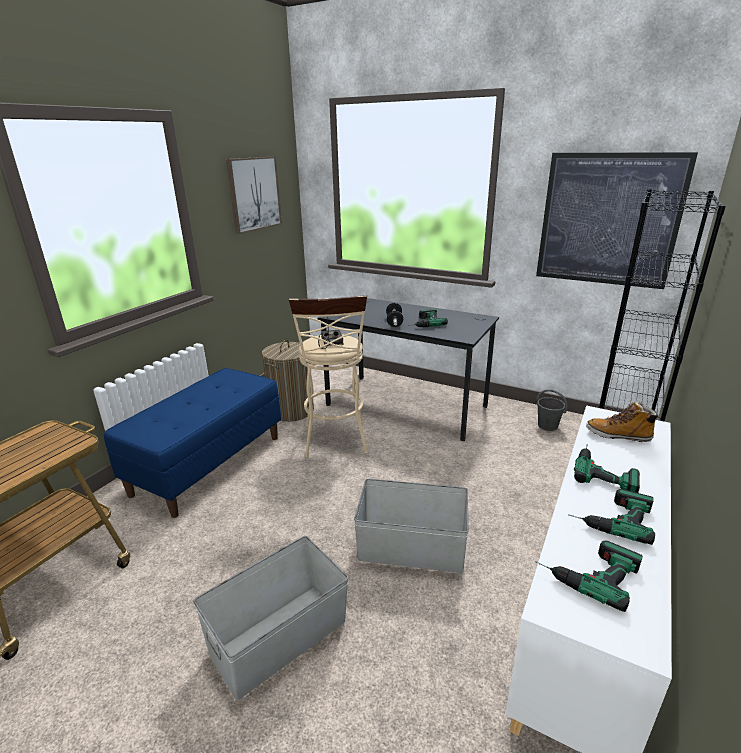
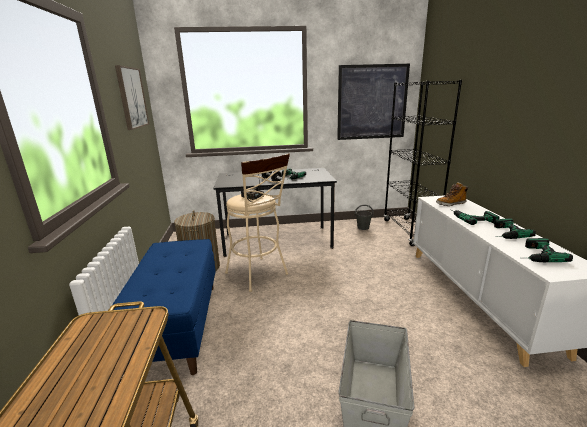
camera: 35 degrees left, 5 degrees down
(412, 548) = (378, 311): grey storage box -> none

